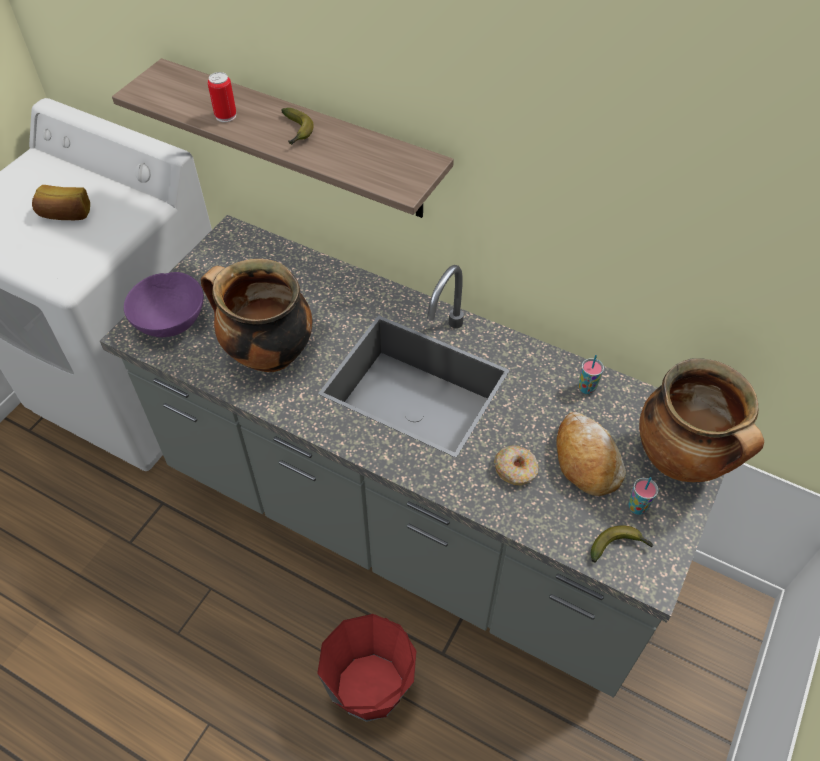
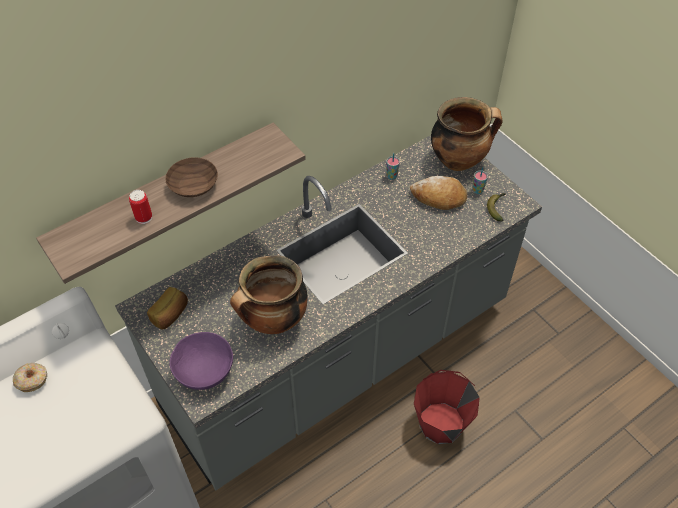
camera: 65 degrees left, 0 degrees up
(65, 215) = (58, 403): bread -> bread (170, 315)
(296, 132) = (192, 185): banana -> brown bowl
(516, 469) = (430, 229): donut -> donut (32, 379)

